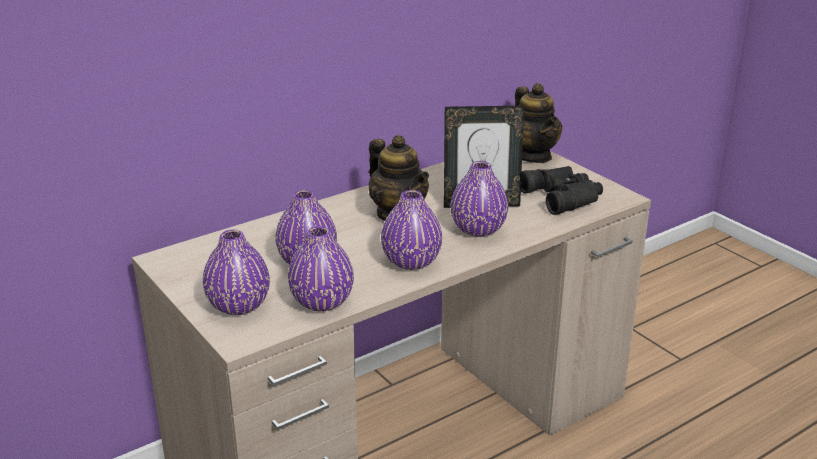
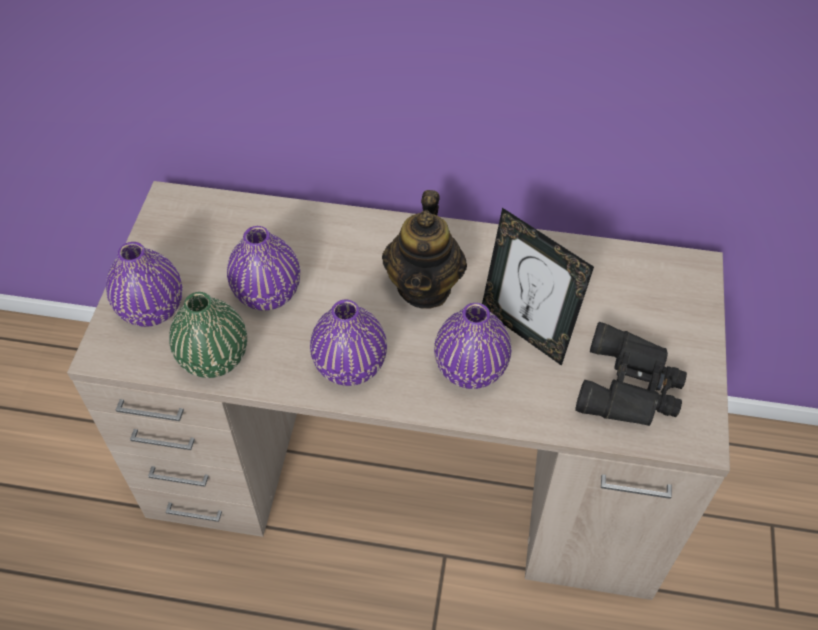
camera: 45 degrees right, 25 degrees up
(322, 302) = (214, 358): purple vase -> green vase
(533, 156) = (689, 292): teapot -> none

